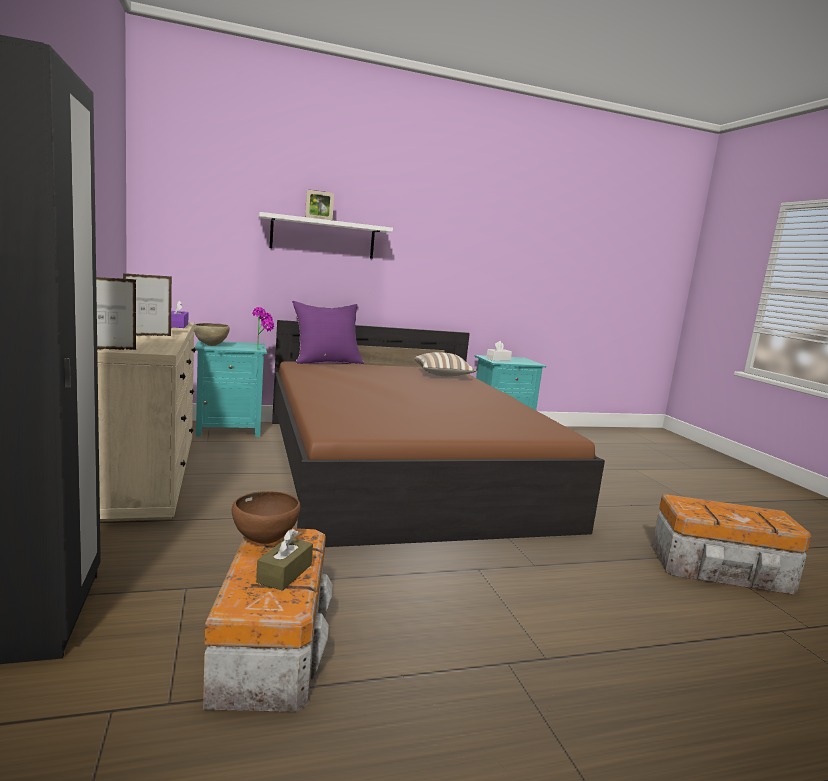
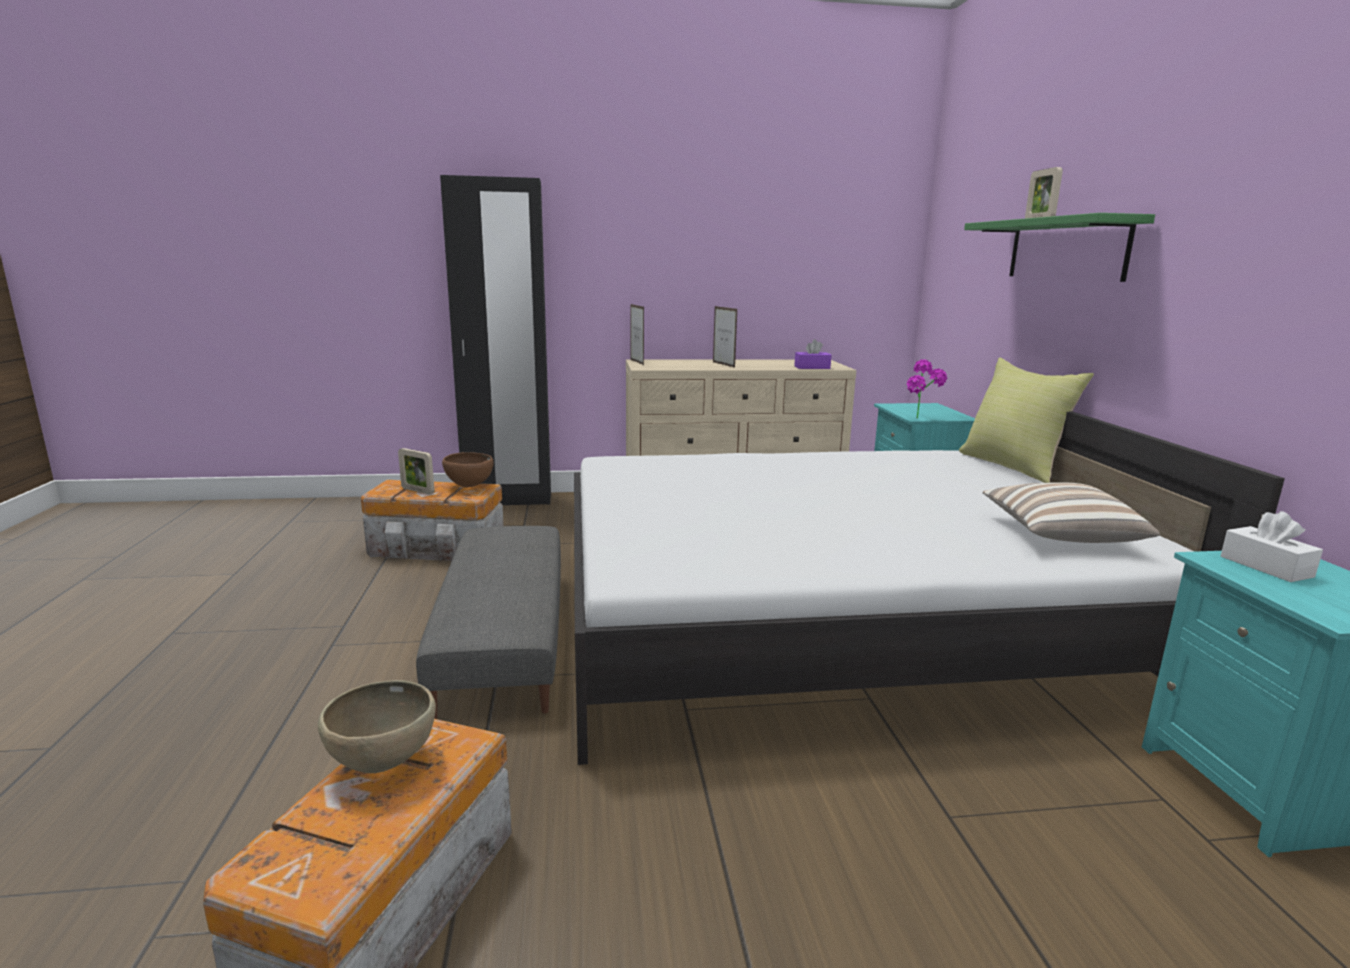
camera: 100 degrees right, 5 degrees up
(211, 345) = (904, 406): brown bowl -> brown bowl (383, 764)
(284, 573) = (417, 491): brown tissue box -> picture frame
(323, 237) = (1066, 249): white shelf -> green shelf
(327, 362) = (1013, 466): purple pillow -> yellow pillow
(401, 468) = (833, 620): brown bed -> white bed
(477, 568) = (504, 636): none -> grey ottoman

